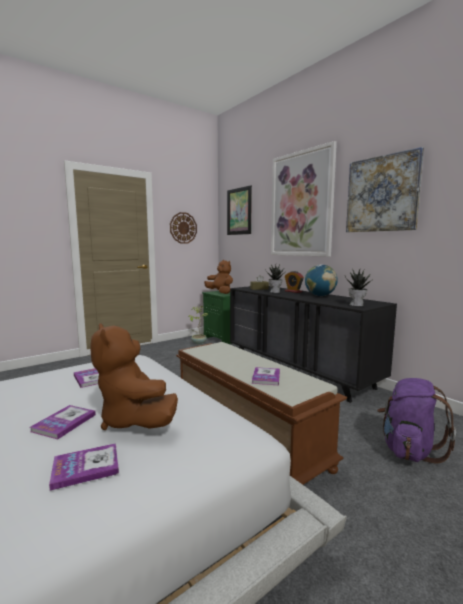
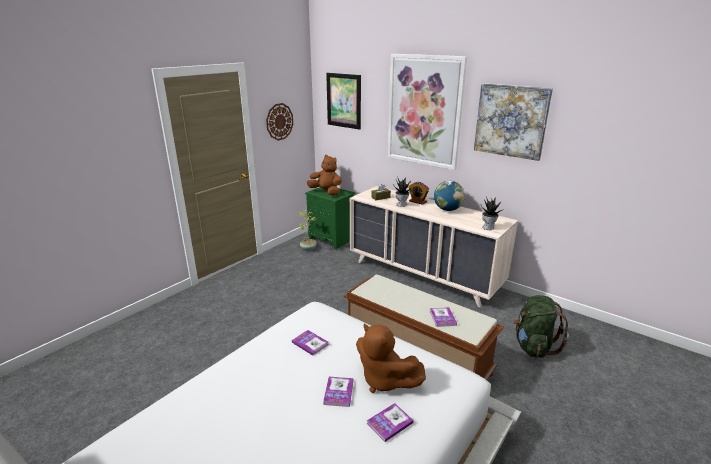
camera: 15 degrees left, 15 degrees up
(298, 370) = (424, 275): black dresser -> beige dresser
(408, 449) = (533, 346): purple backpack -> green backpack

